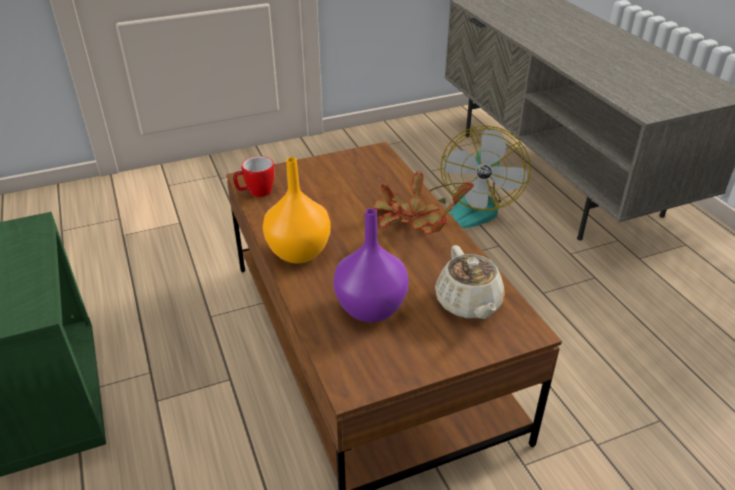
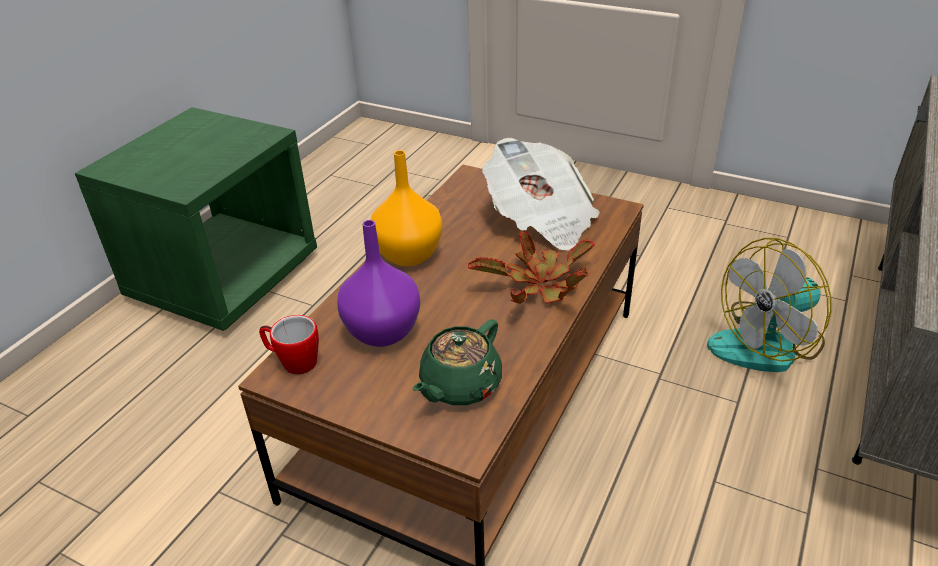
camera: 50 degrees right, 0 degrees up
(255, 192) = (457, 190): mug -> mug (293, 362)
(344, 181) = (541, 219): none -> newspaper
(468, 303) = (459, 385): beige teapot -> green teapot

